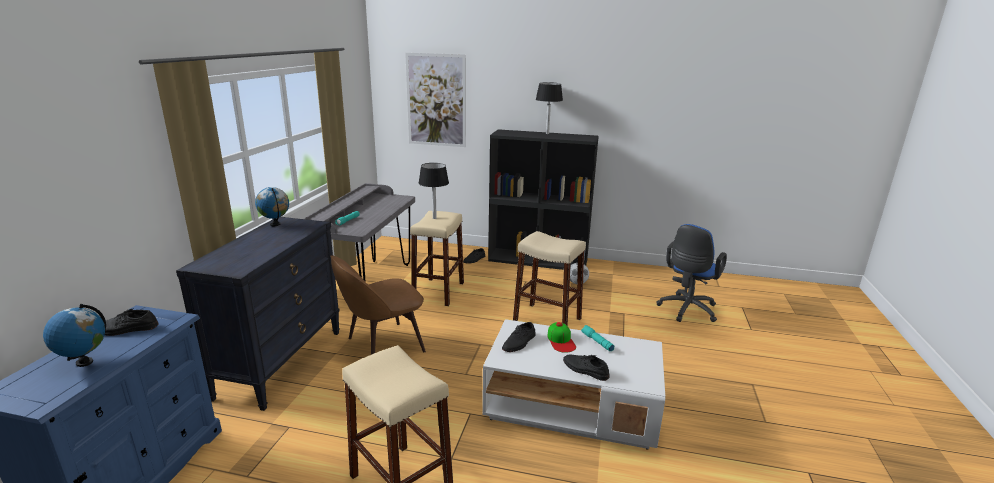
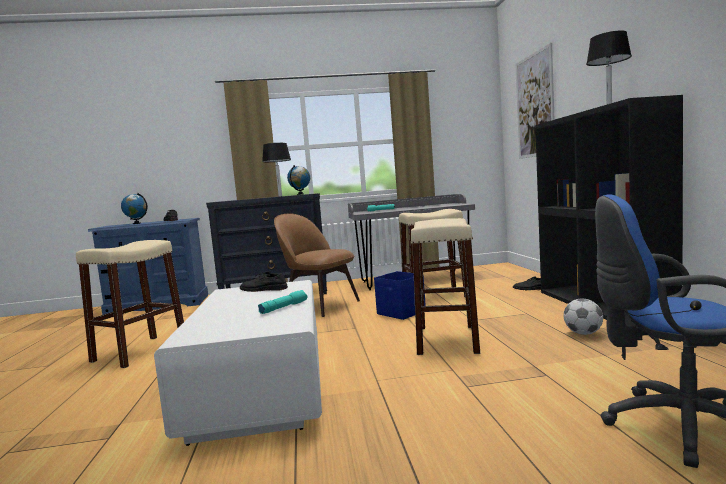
camera: 70 degrees right, 15 degrees down
(434, 218) = (431, 211): black table lamp -> black table lamp (280, 196)
(465, 316) = (401, 313): none -> blue storage box
(561, 341) = (276, 298): cap -> none
(585, 370) = (215, 313): black shoe -> none

